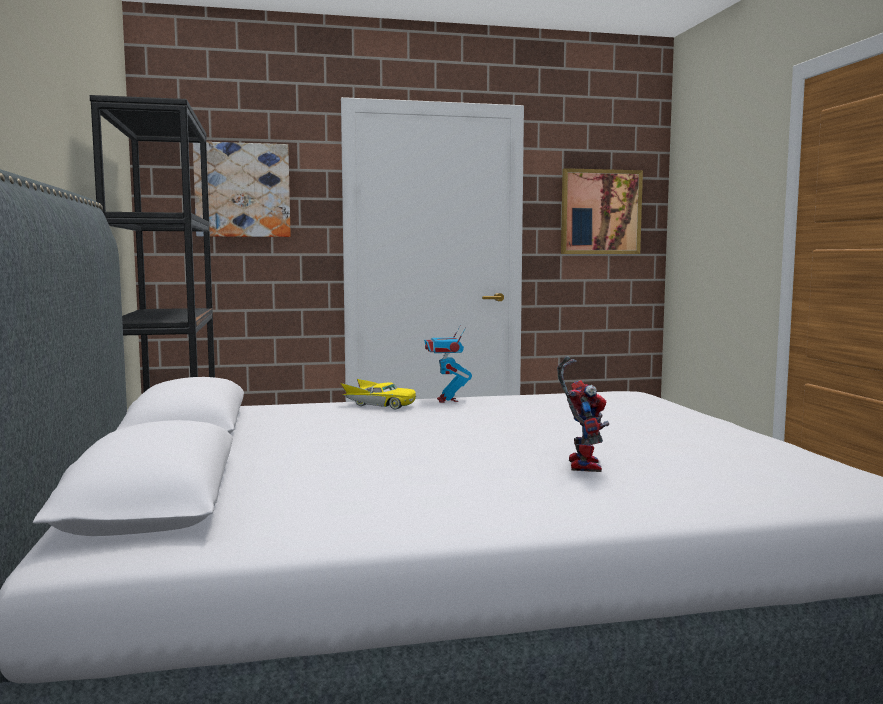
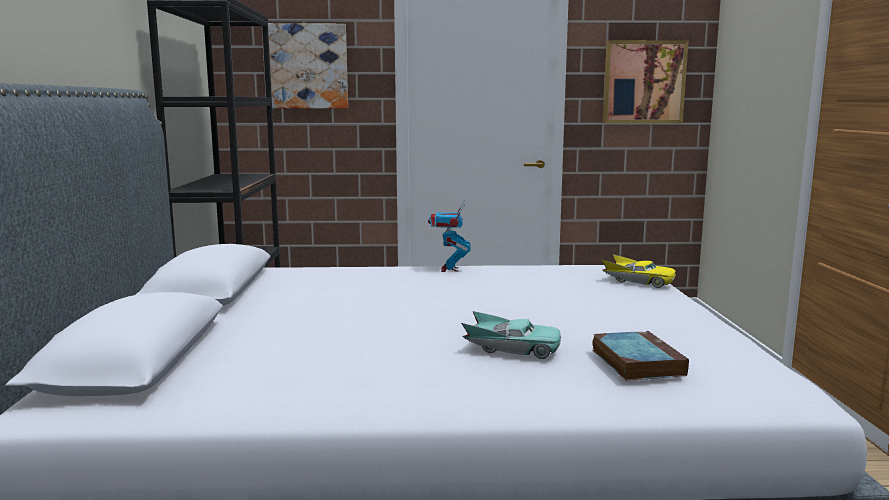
camera: 10 degrees right, 5 degrees up
(379, 404) = (386, 272): yellow toy car -> yellow toy car (638, 281)
(580, 464) = (512, 349): toy robot -> turquoise toy car
(716, 468) = (635, 361): none -> book

